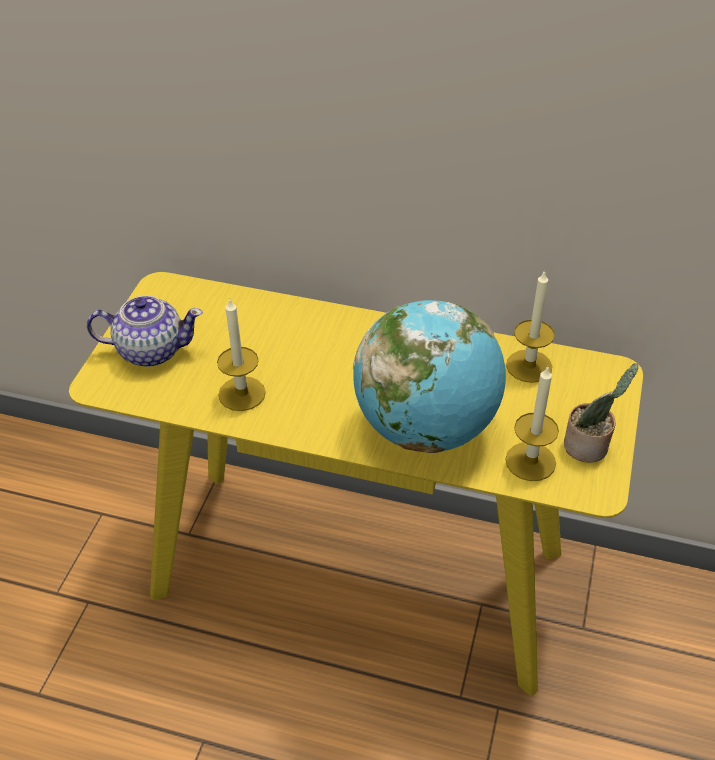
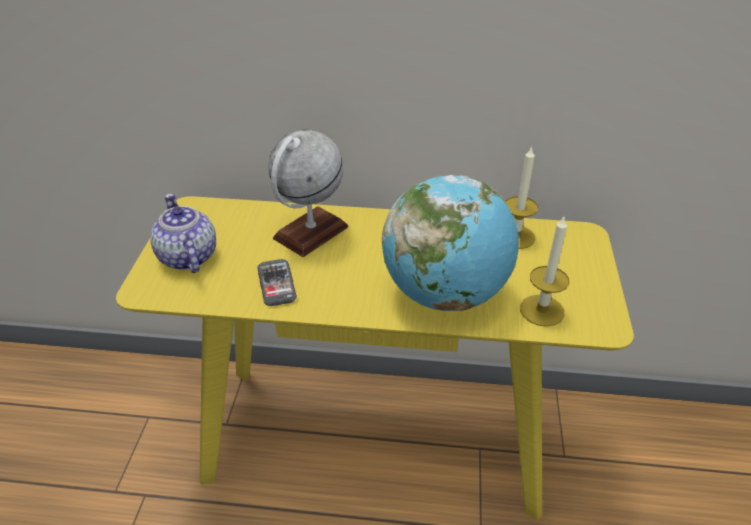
camera: 10 degrees left, 5 degrees down
(150, 350) = (187, 257): teapot -> teapot turned 105 degrees counterclockwise
(242, 393) = (276, 284): candle -> phone
(292, 334) = (311, 233): none -> globe
(589, 447) = (586, 293): potted plant -> none

